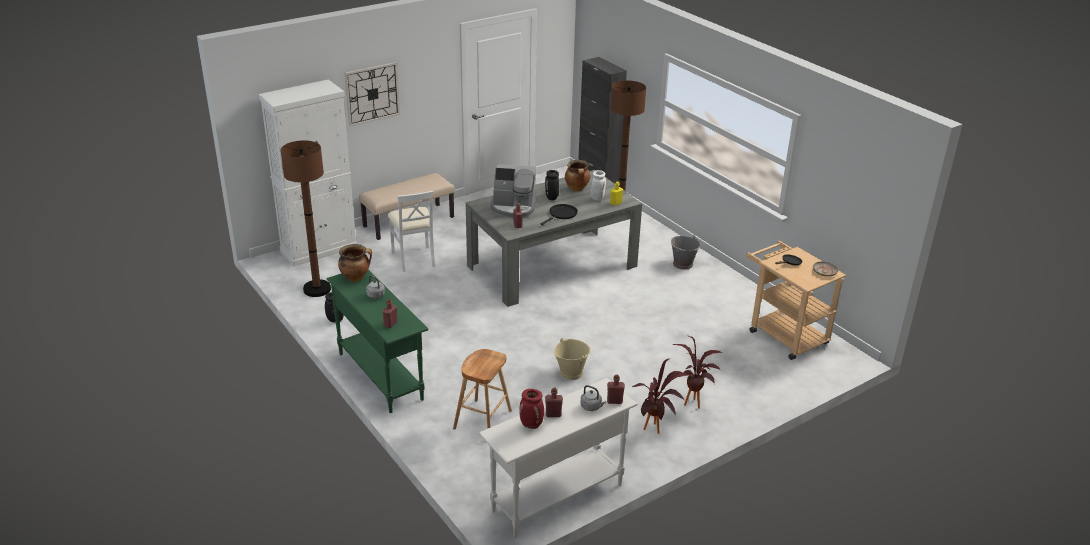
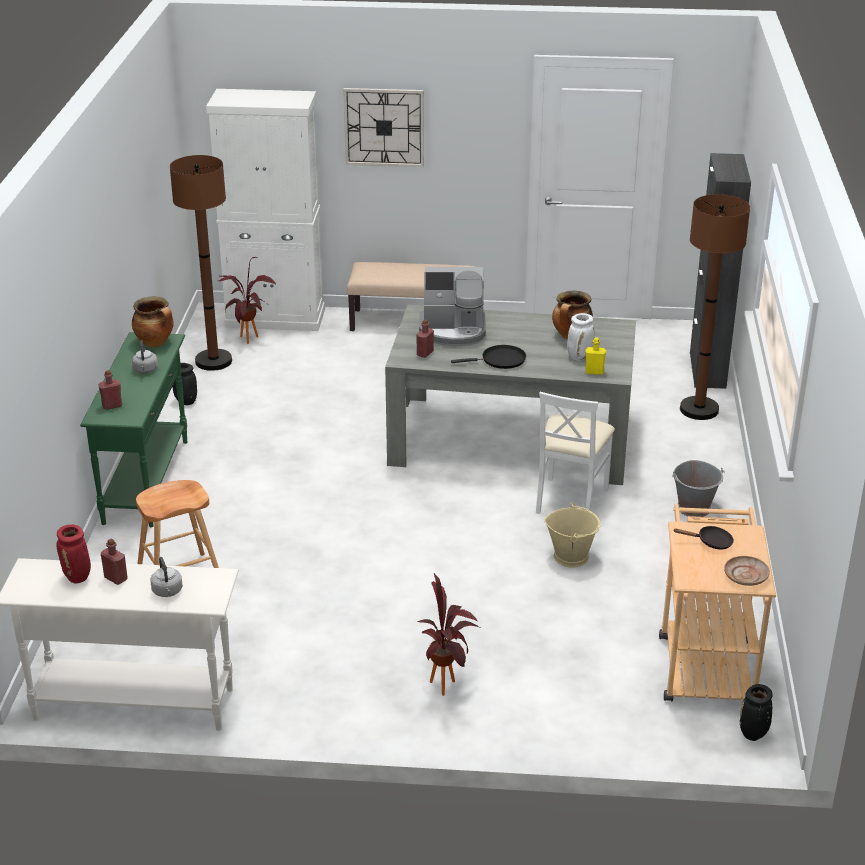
camera: 40 degrees right, 0 degrees up
(414, 259) = (360, 367): white chair -> white chair (570, 500)
(513, 208) = (453, 331): coffee machine -> coffee machine turned 45 degrees counterclockwise
(552, 198) = (520, 336): black vase -> black vase (753, 735)
(571, 372) = (350, 575): beige bucket -> beige bucket (571, 556)
(614, 401) = (202, 598): red bottle -> none
(656, 431) = (350, 693): potted plant -> potted plant (249, 341)

